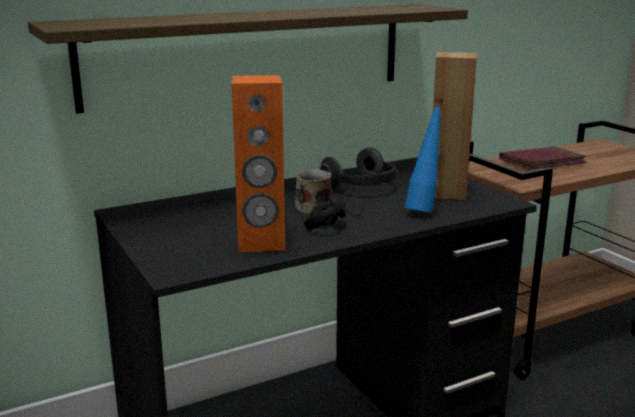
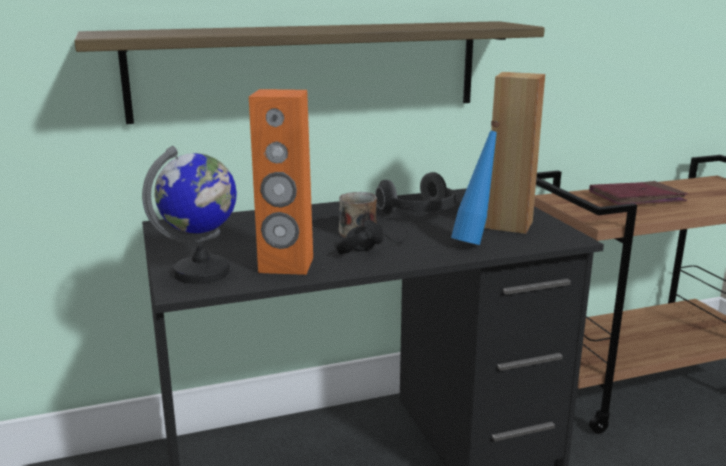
camera: 10 degrees right, 0 degrees up
(184, 256) = (202, 273): none -> globe

